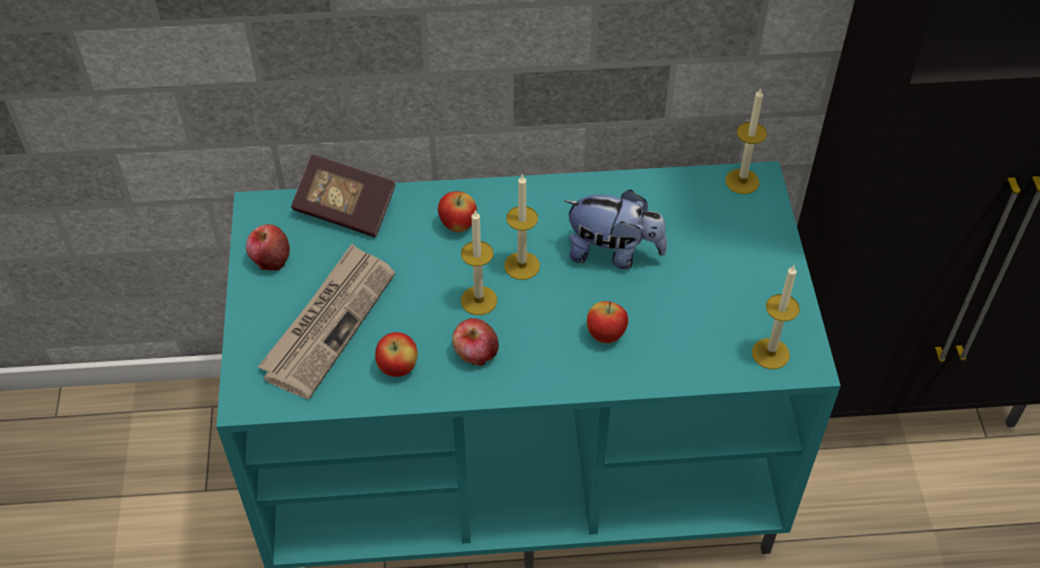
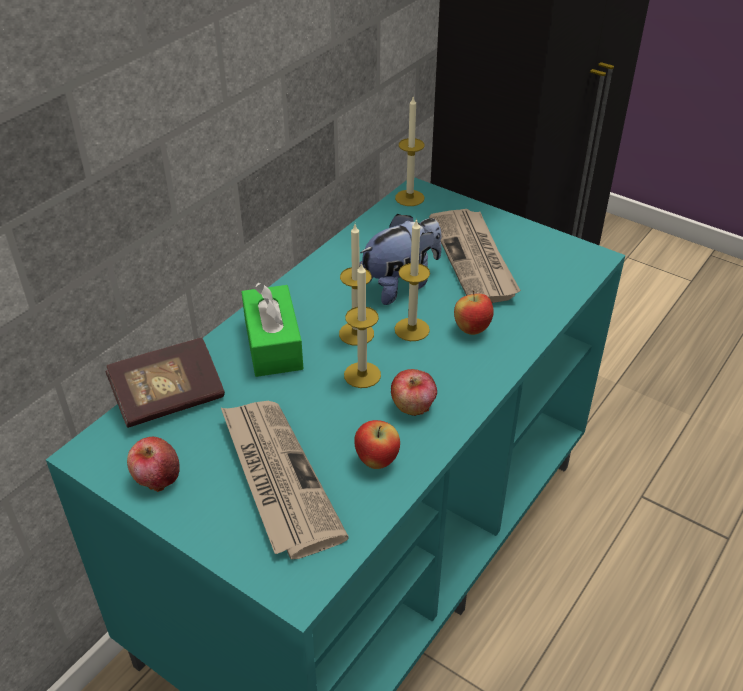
camera: 50 degrees left, 10 degrees down
(458, 225) = (273, 344): apple -> green tissue box
(704, 280) = (474, 259): none -> newspaper
(770, 353) = (569, 267): candle -> candle (412, 329)

